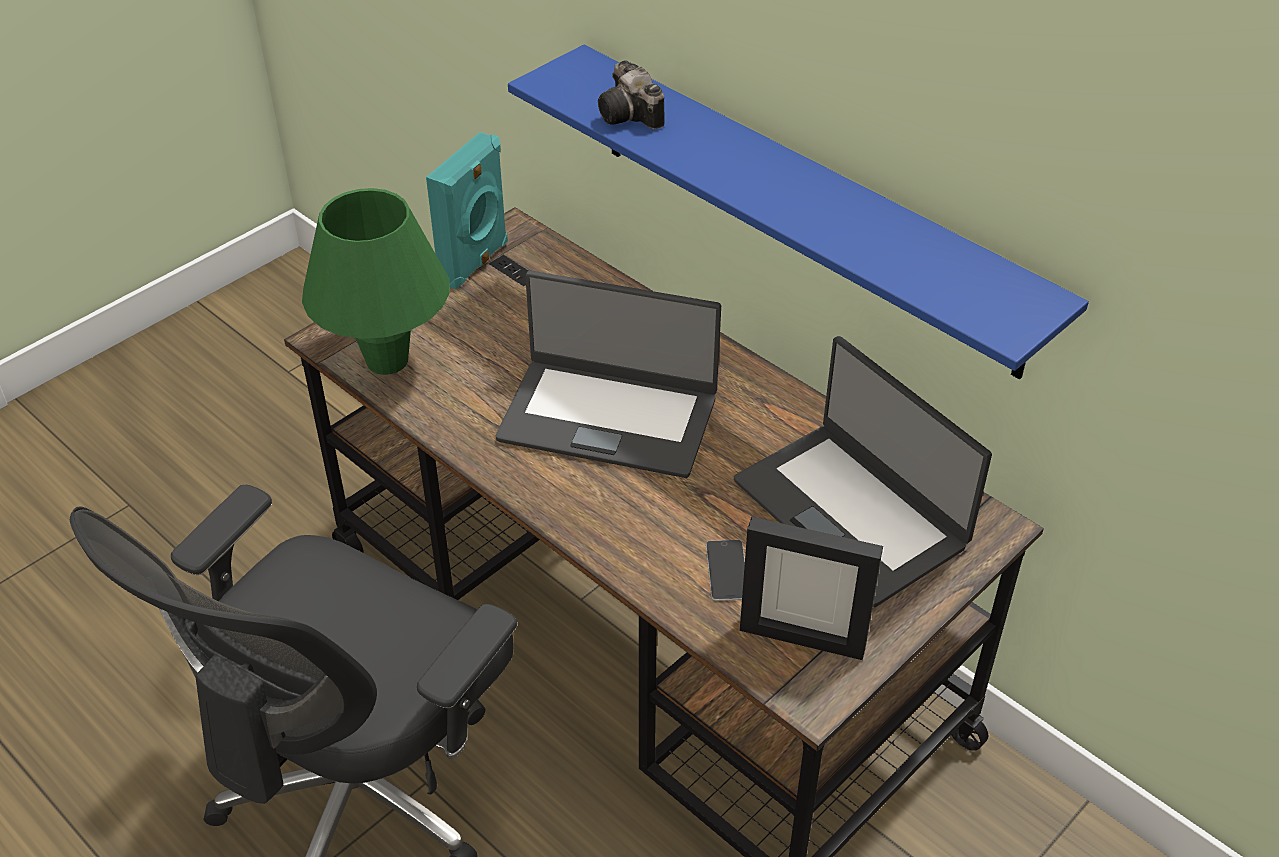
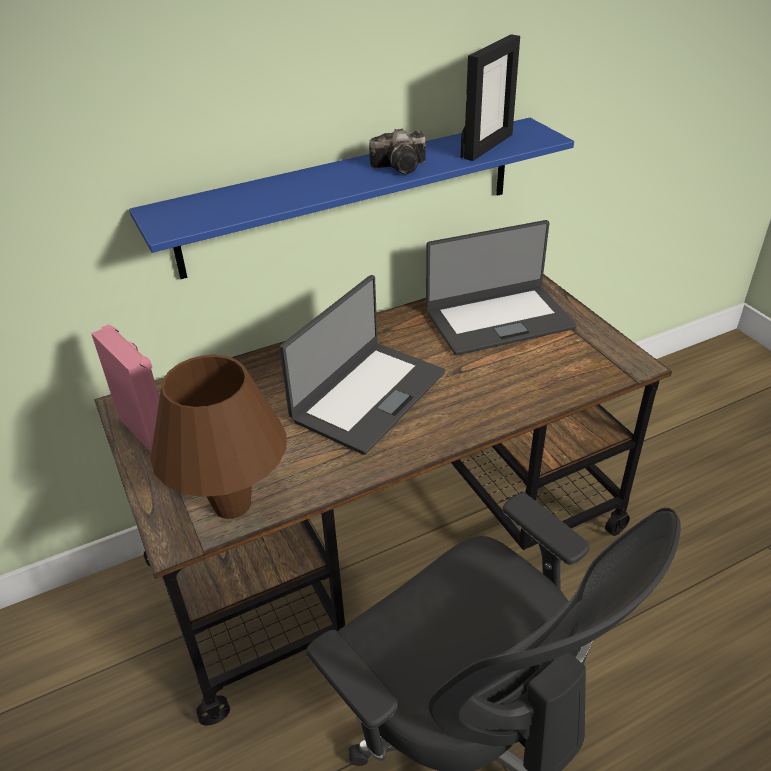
camera: 70 degrees left, 5 degrees down
(387, 360) = (232, 504): green table lamp -> brown table lamp
(476, 262) = (147, 431): turquoise speaker -> pink speaker
(632, 116) = (247, 203): camera -> camera (402, 166)
(727, 570) = (530, 374): phone -> none
(802, 636) = (591, 358): picture frame -> picture frame (487, 146)

